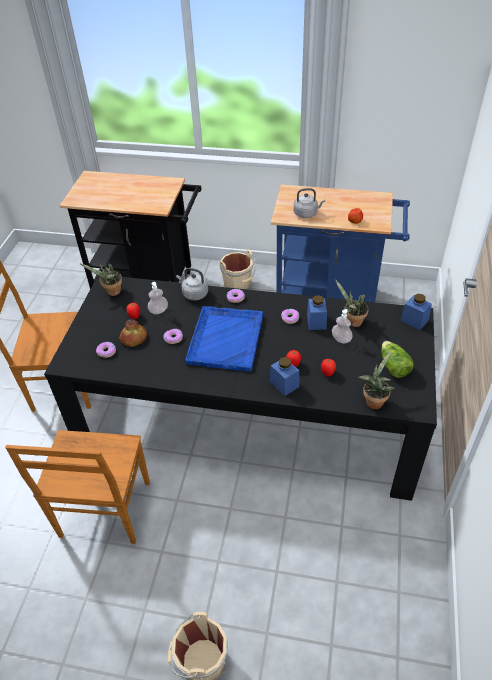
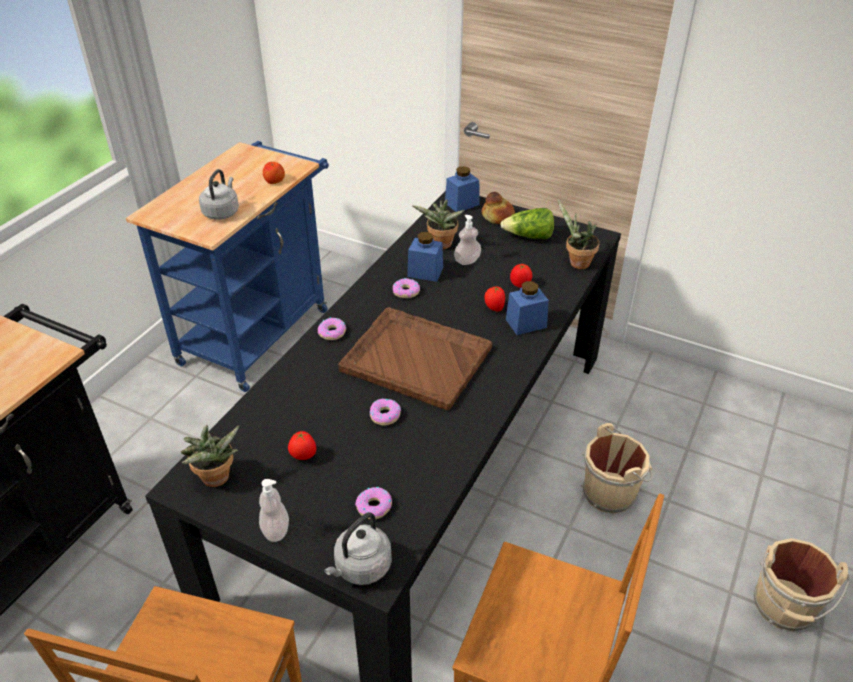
camera: 75 degrees left, 5 degrees down
(134, 338) = (360, 464): bread -> bread (498, 216)
(158, 310) = (308, 423): soap dispenser -> soap dispenser (275, 530)
(194, 294) = (293, 374): grey kettle -> grey kettle (361, 568)
(226, 338) = (415, 358): blue tray -> brown tray
(238, 286) = (146, 419): beige bucket -> beige bucket (611, 492)

